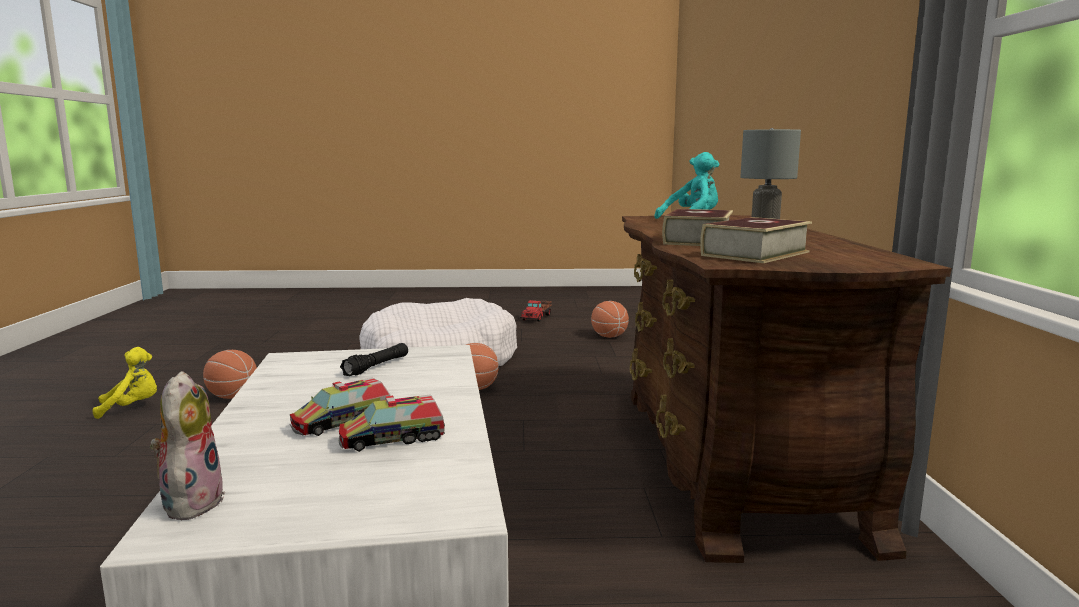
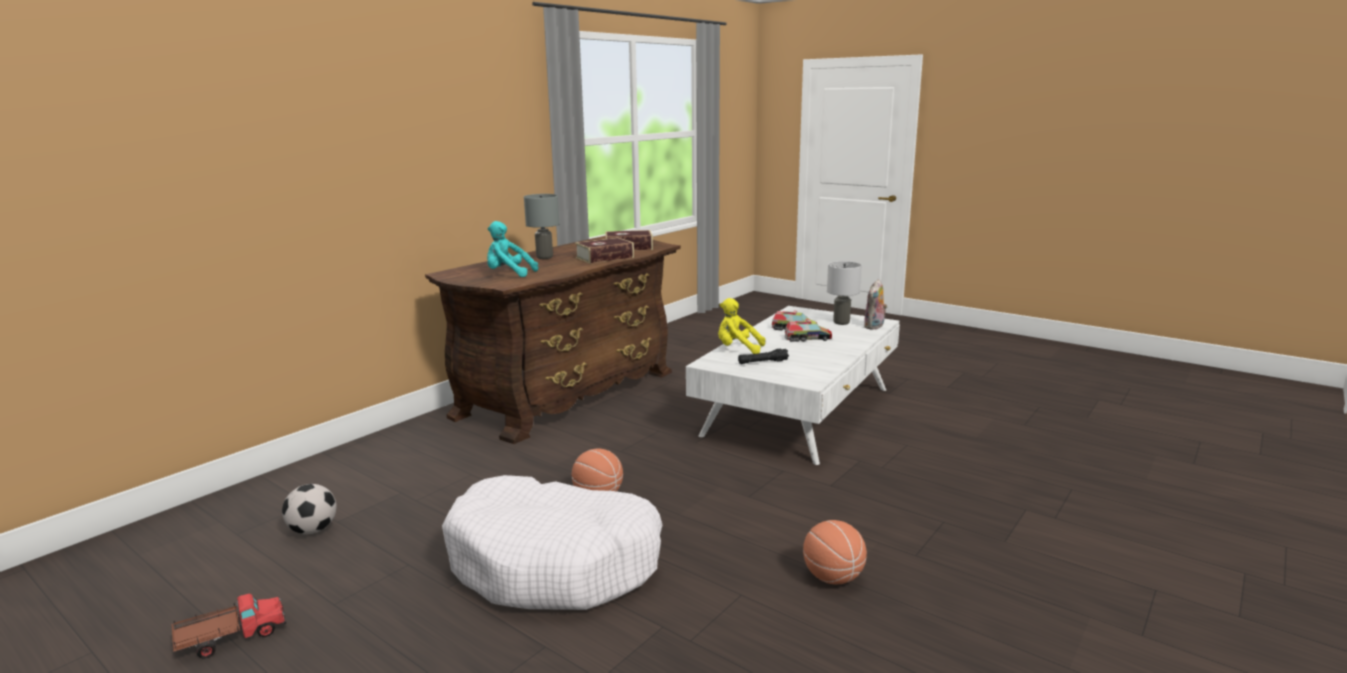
camera: 140 degrees left, 5 degrees up
(132, 408) = (950, 599): yellow plush toy -> yellow plush toy (737, 349)
(294, 492) = (840, 322): none -> white table lamp
(609, 336) = (313, 530): basketball -> football

